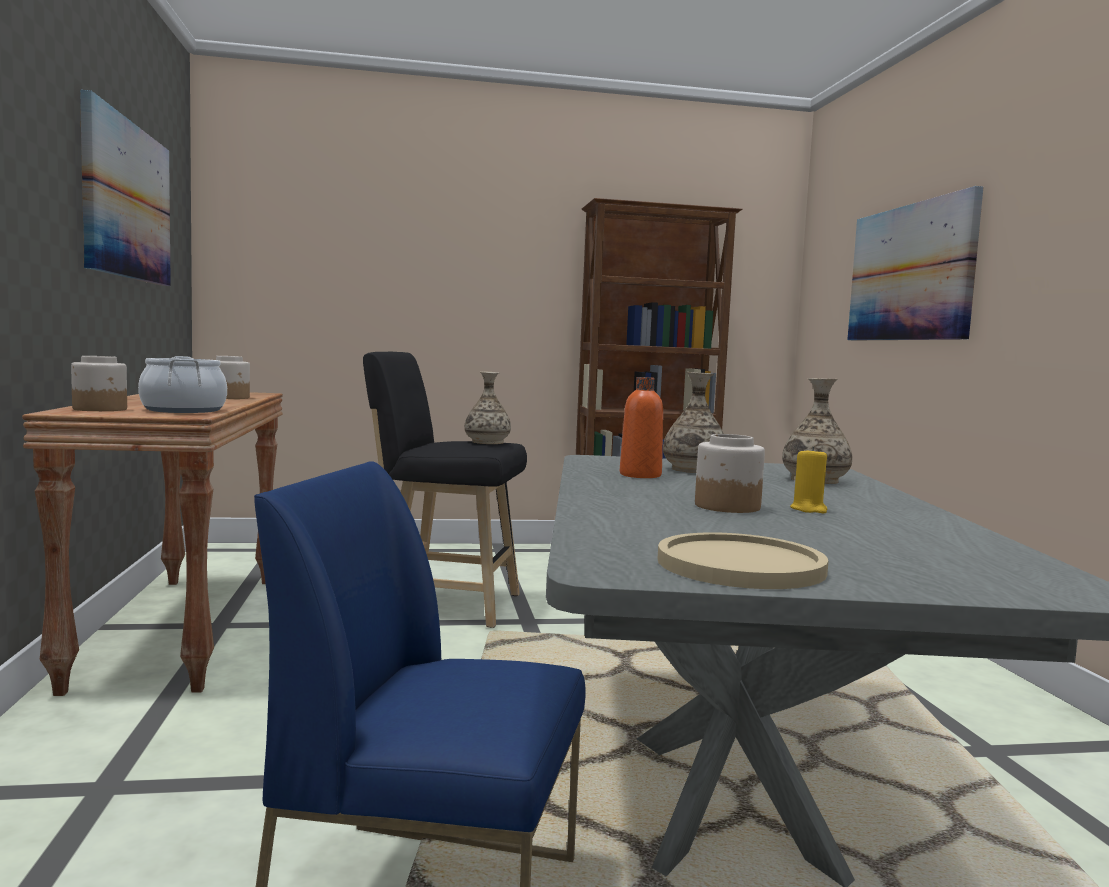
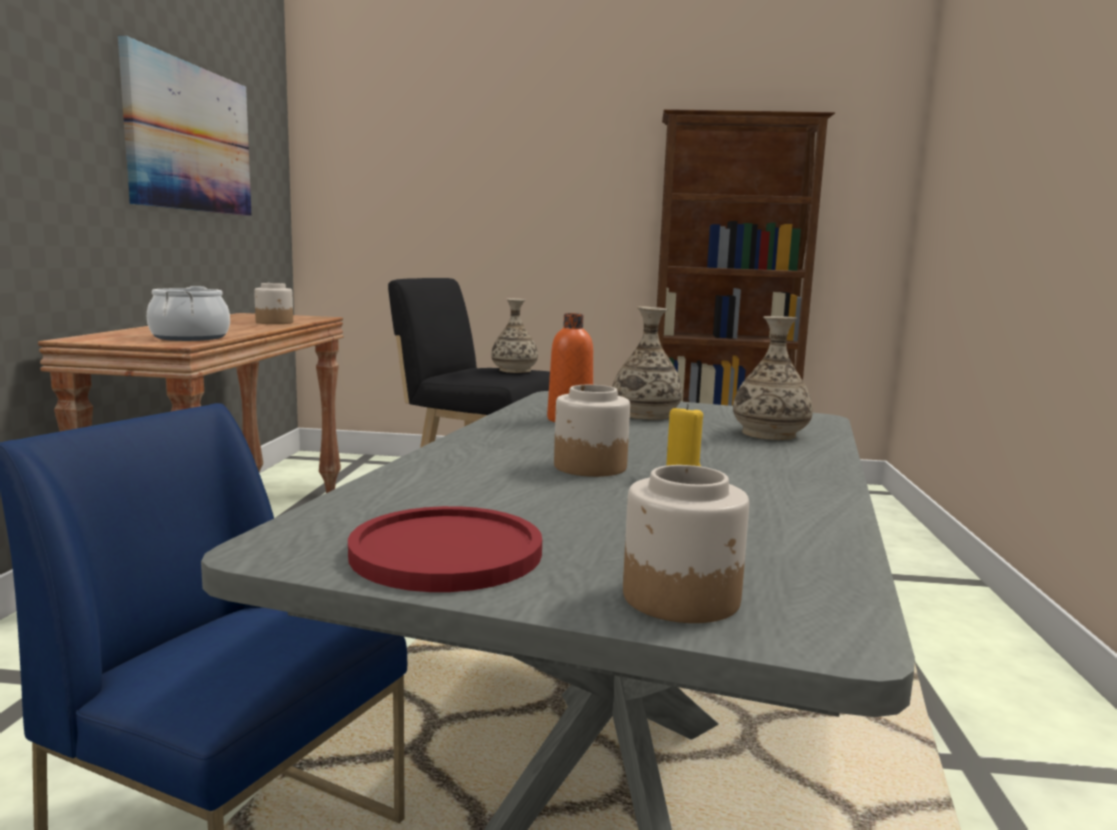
camera: 15 degrees right, 5 degrees up
(100, 409) = (118, 336): jar -> jar (682, 598)
(740, 565) = (446, 552): beige plate -> red plate
(910, 273) = (1013, 181): picture -> none

